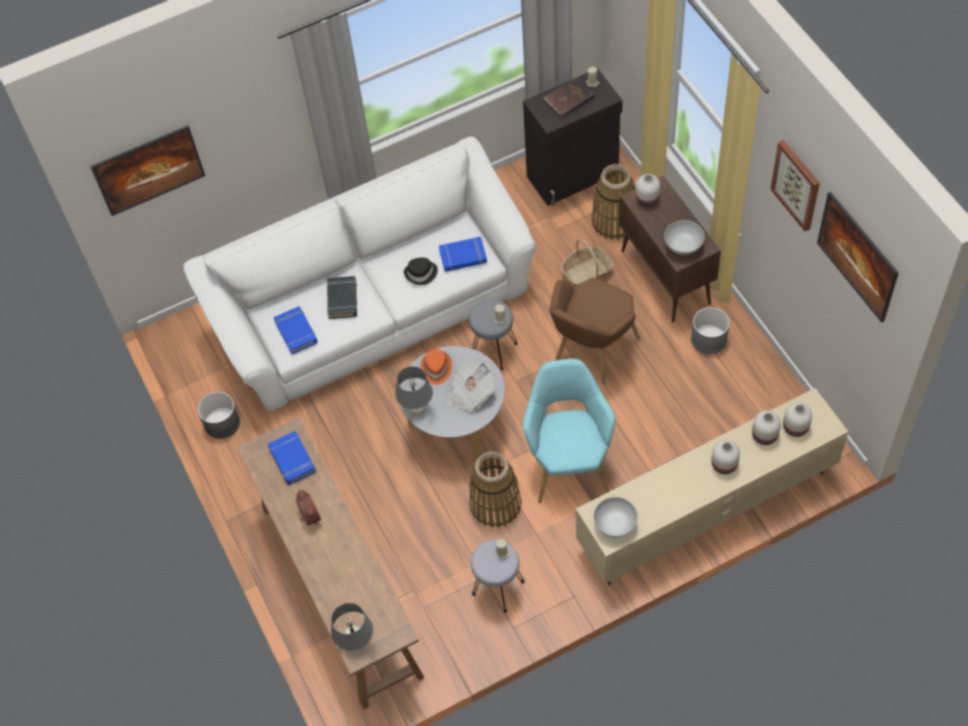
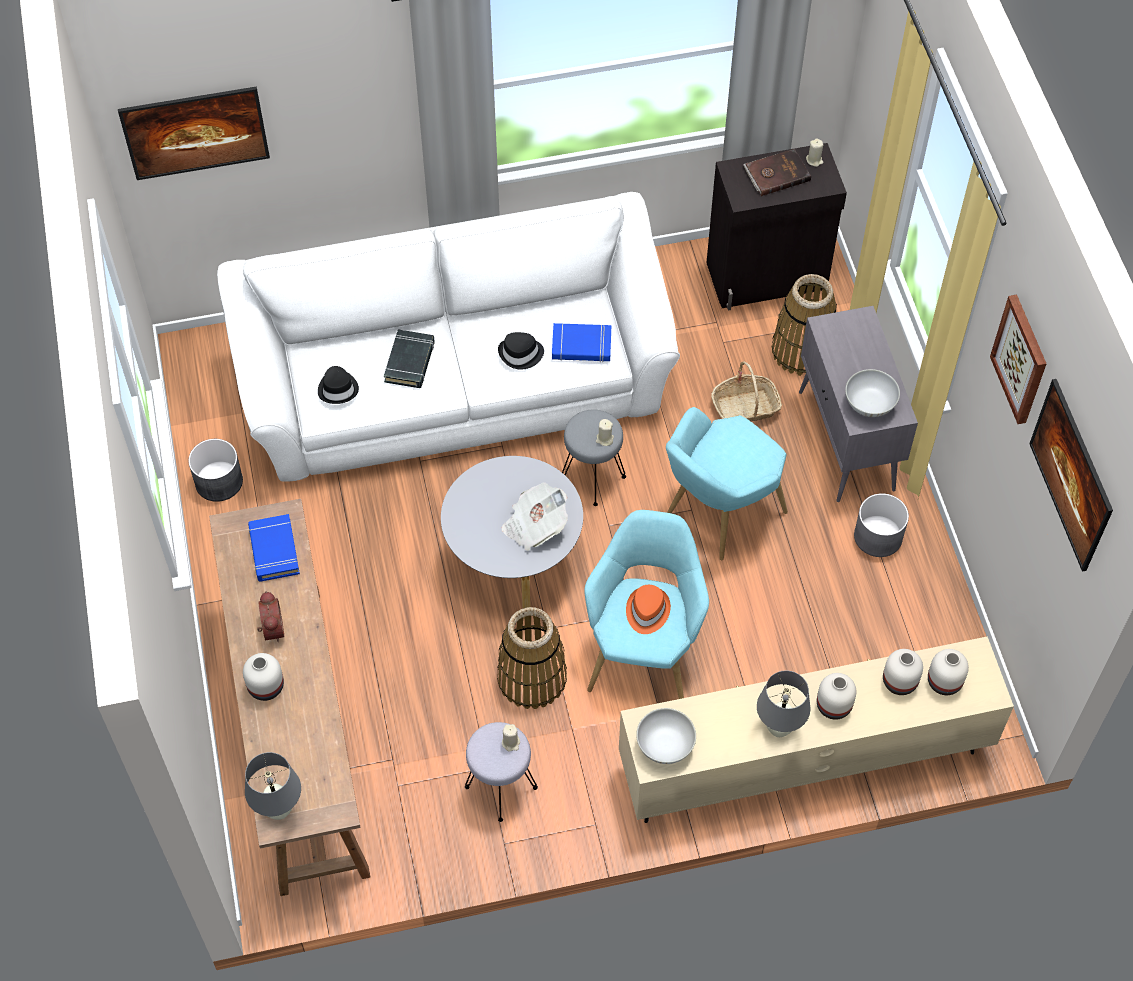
camera: 10 degrees right, 0 degrees up
(296, 332) = (338, 389): blue book -> black hat
(417, 410) = (459, 529): grey table lamp -> grey table lamp (778, 728)
(436, 368) = (501, 481): orange hat -> orange hat (647, 611)
(591, 353) = (718, 515): brown armchair -> turquoise armchair
(647, 199) = (842, 331): white vase -> white vase (267, 686)
(666, 278) = (847, 442): brown cabinet -> grey cabinet

